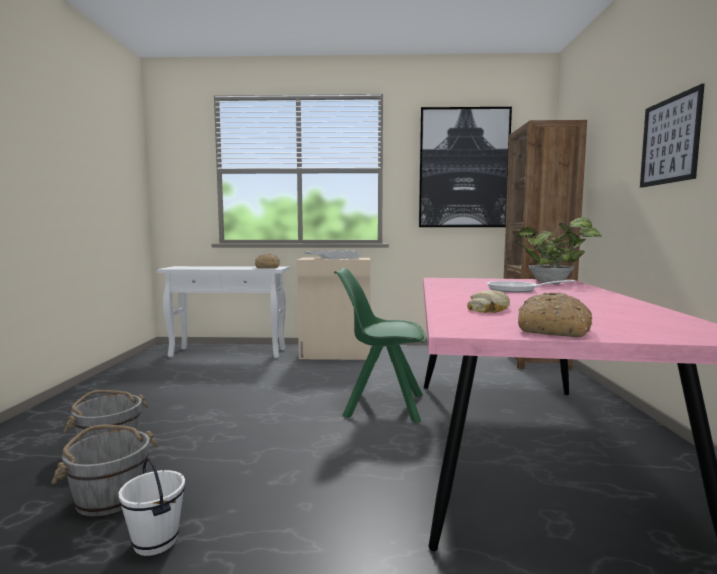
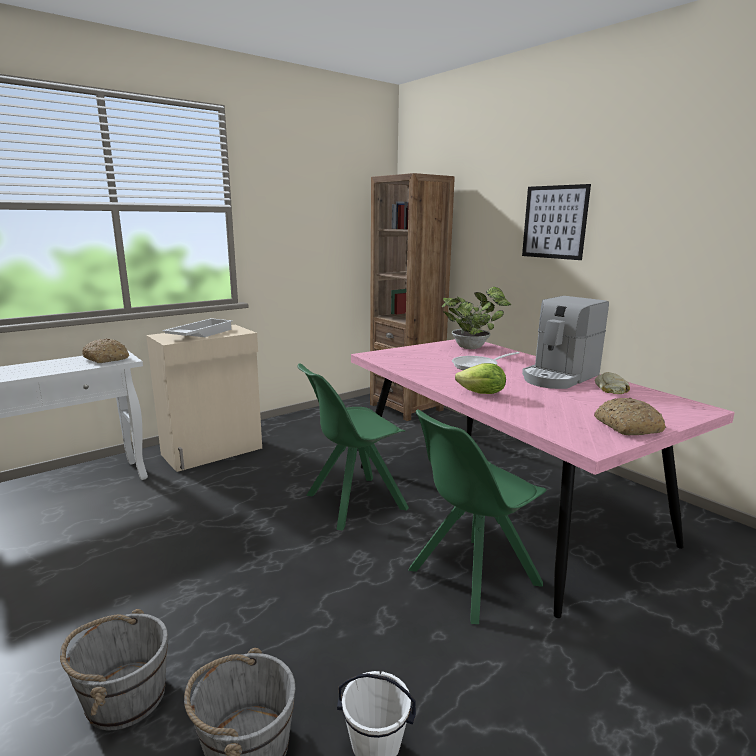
camera: 40 degrees left, 10 degrees up
(395, 484) = (471, 578): none -> green chair
(461, 299) = (482, 394): none -> lettuce
(463, 168) = (319, 209): picture -> none
(490, 309) = (536, 406): bread -> bread (611, 388)
(589, 302) = (559, 377): none -> coffee machine

